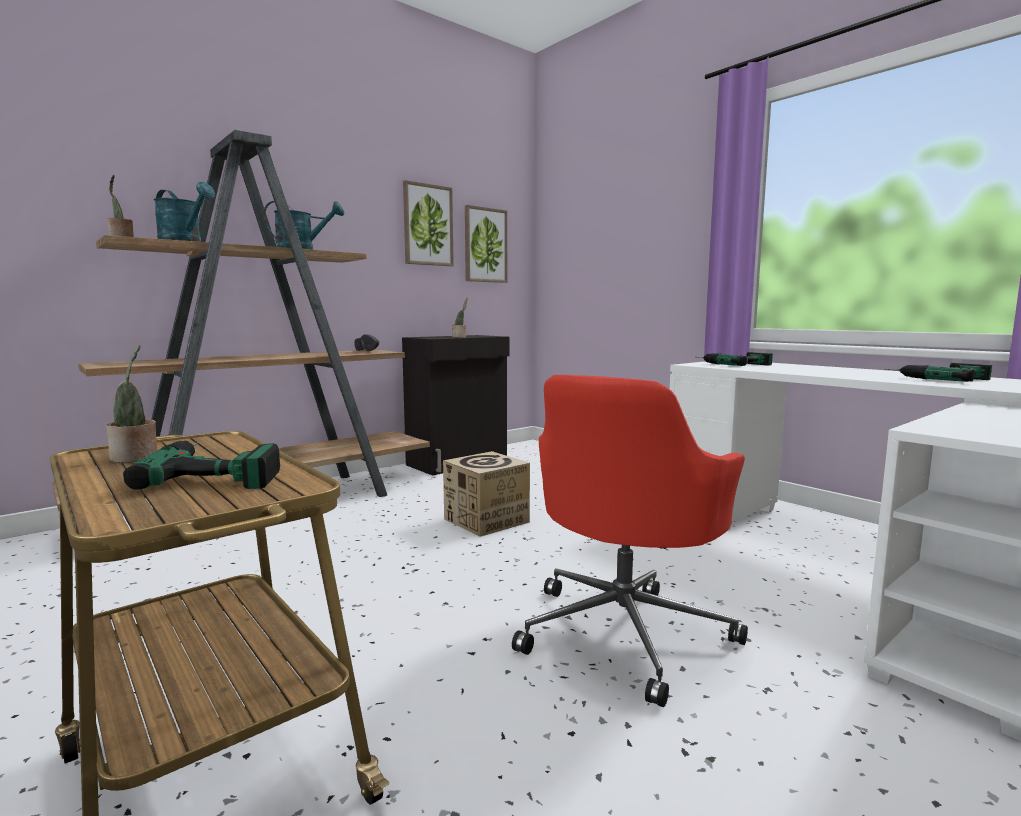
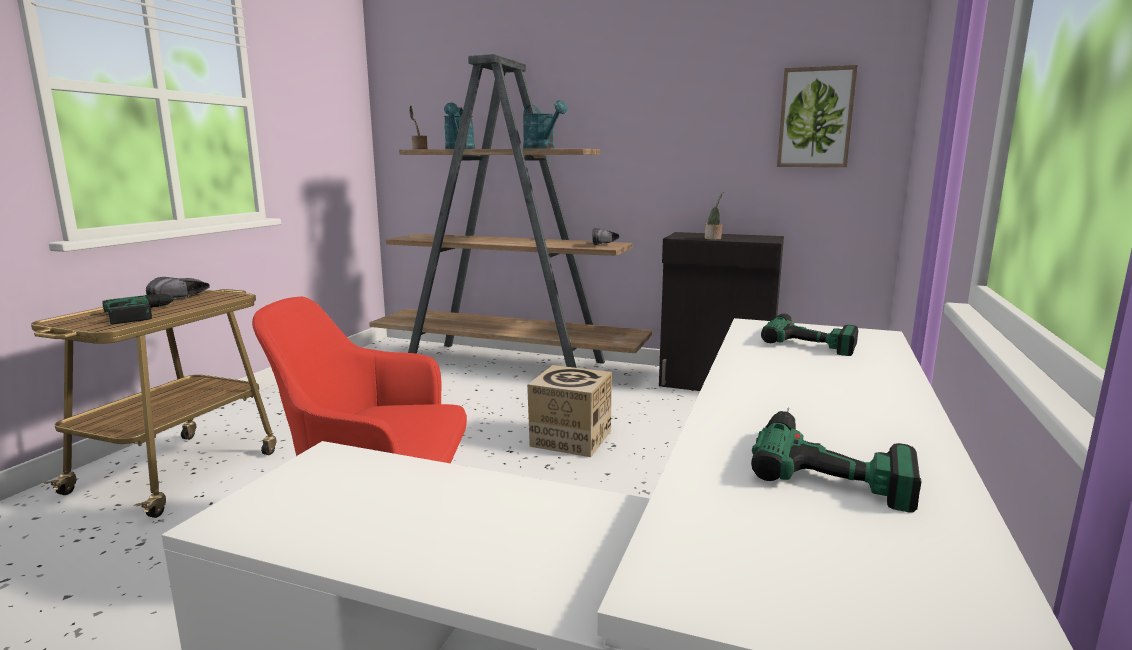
camera: 60 degrees right, 5 degrees up
(136, 458) = (181, 299): potted plant -> black shoe
(427, 225) = (725, 101): picture -> none

